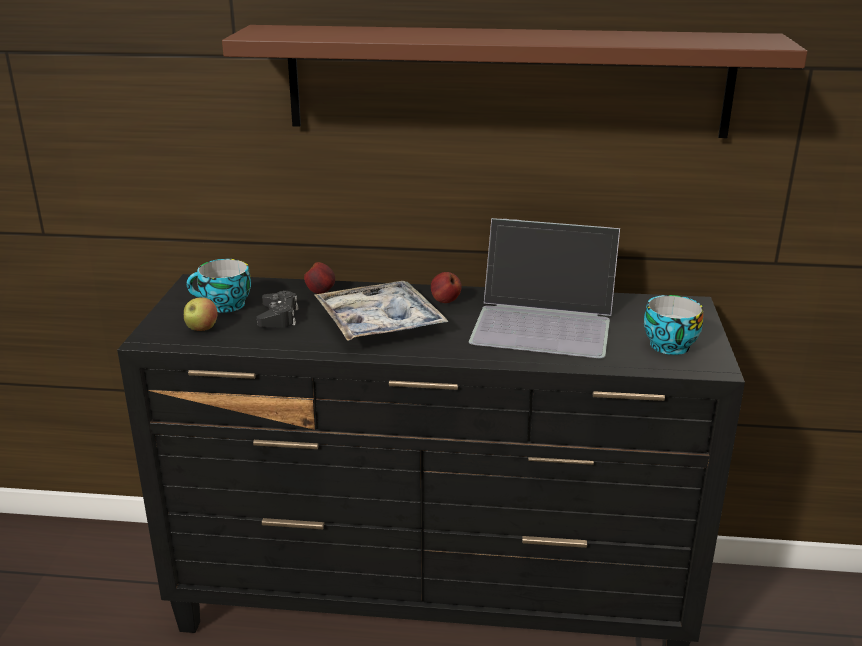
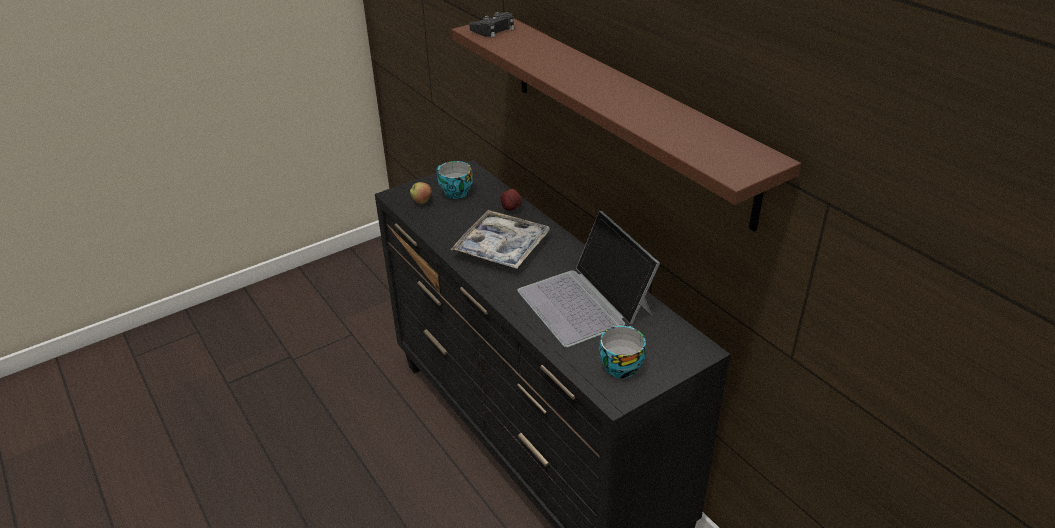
camera: 50 degrees right, 10 degrees up
(278, 316) = (465, 214): black game controller -> black game controller (494, 30)
(445, 301) = (560, 254): apple -> none

